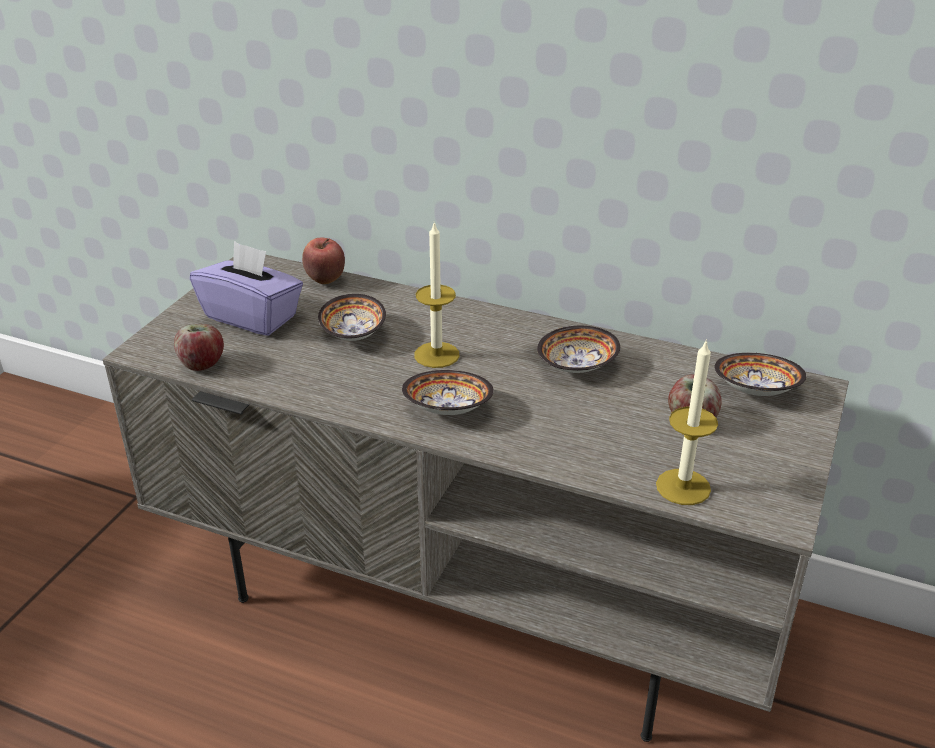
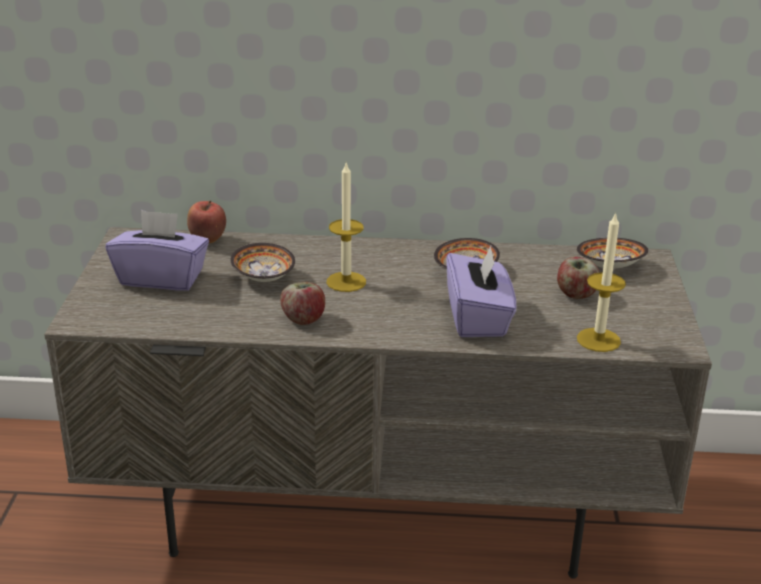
camera: 20 degrees left, 5 degrees down
(202, 364) = (144, 322): apple -> apple (304, 319)
(448, 409) = (383, 319): bowl -> none
(555, 429) = (478, 318): none -> purple tissue box

